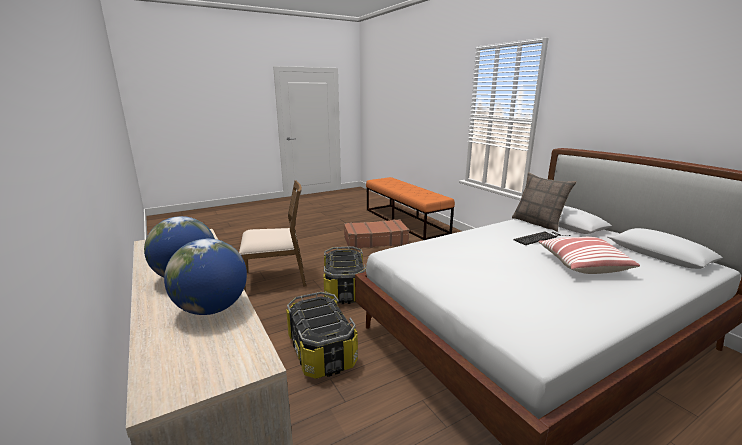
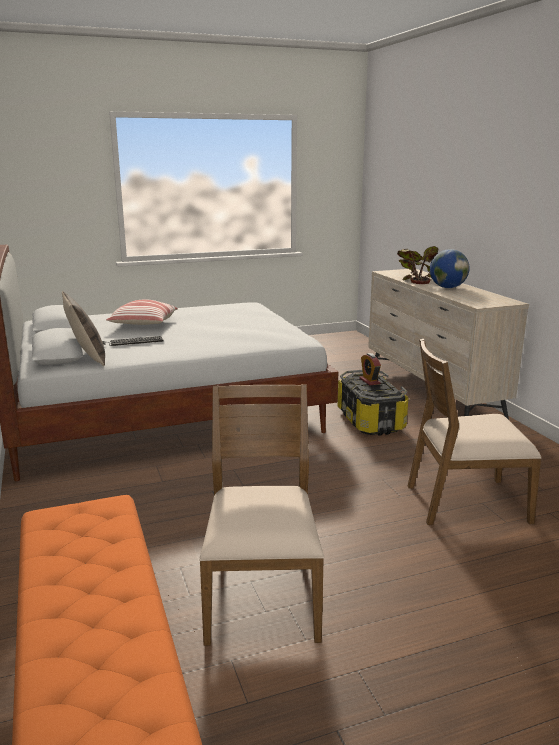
camera: 170 degrees left, 0 degrees up
(212, 308) = (416, 280): globe -> potted plant
(321, 321) = (369, 381): none -> alarm clock
(345, 289) = (347, 476): storage box -> none
(375, 240) = (262, 596): brown suitcase -> brown chair

